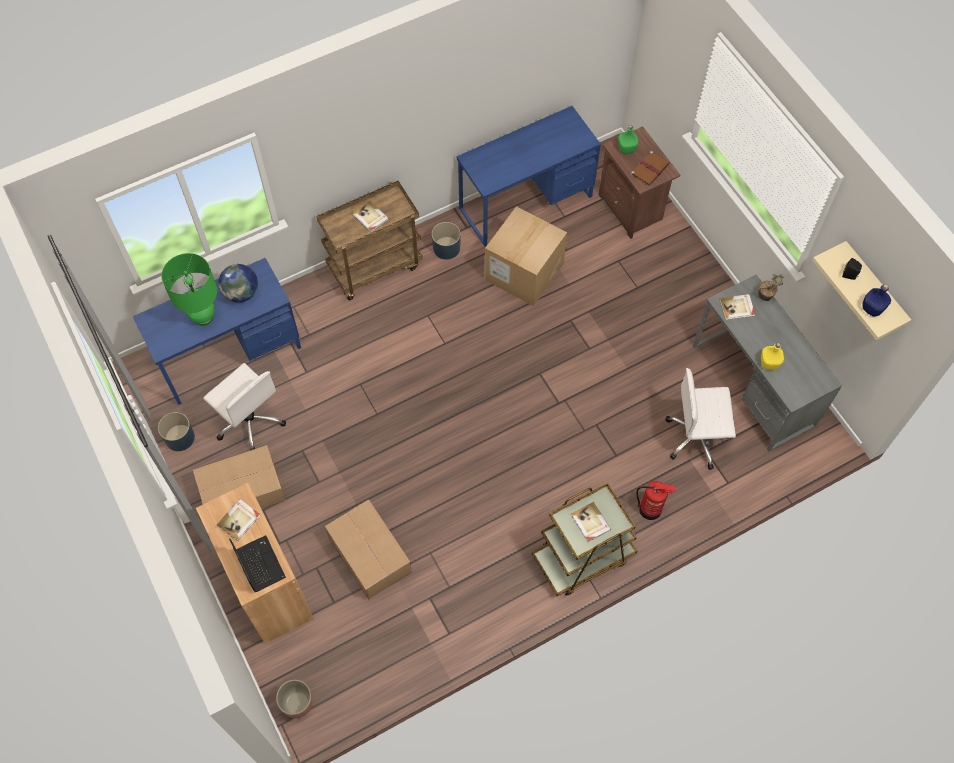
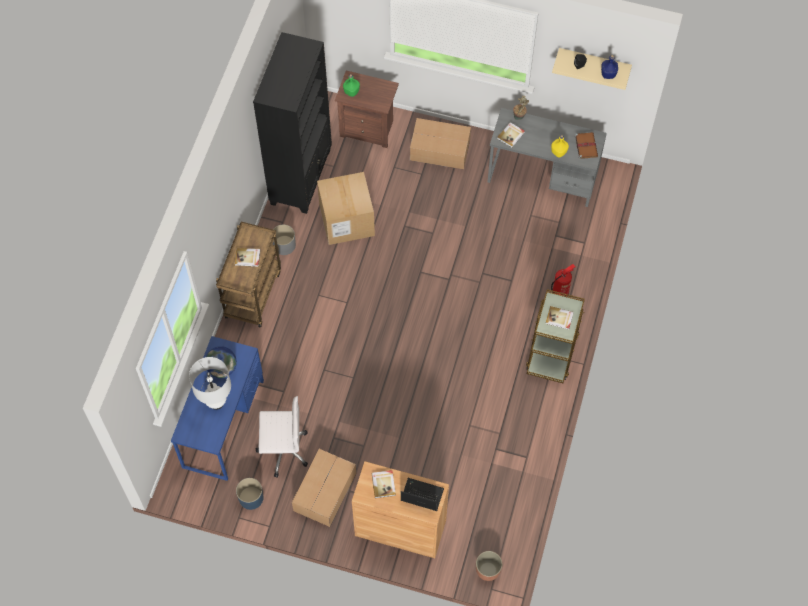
camera: 45 degrees left, 0 degrees up
(203, 317) = (216, 402): green table lamp -> white table lamp
(369, 553) = (437, 456): cardboard box -> cardboard box (439, 149)
(446, 248) = (284, 245): blue planter -> grey planter
(526, 202) = (301, 177): blue desk -> black bookcase
(650, 169) = (378, 93): brown book -> brown book (586, 145)
(697, 438) = (543, 232): white office chair -> none

